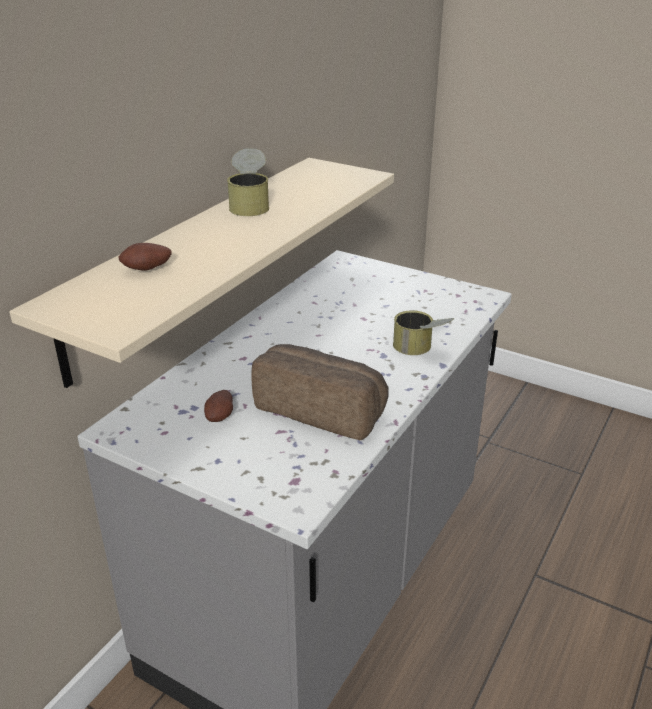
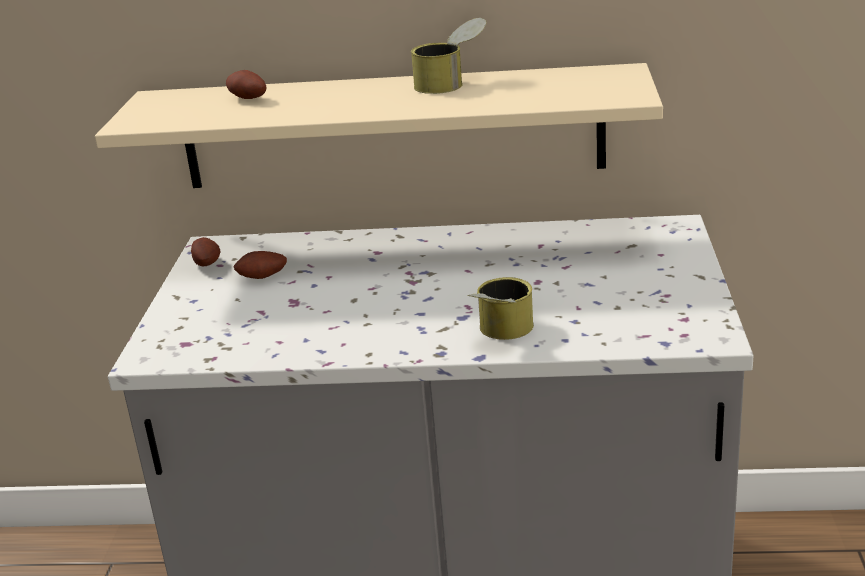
camera: 65 degrees right, 5 degrees down
(153, 438) = (208, 264): none -> potato
(321, 409) = (316, 318): bread -> none

